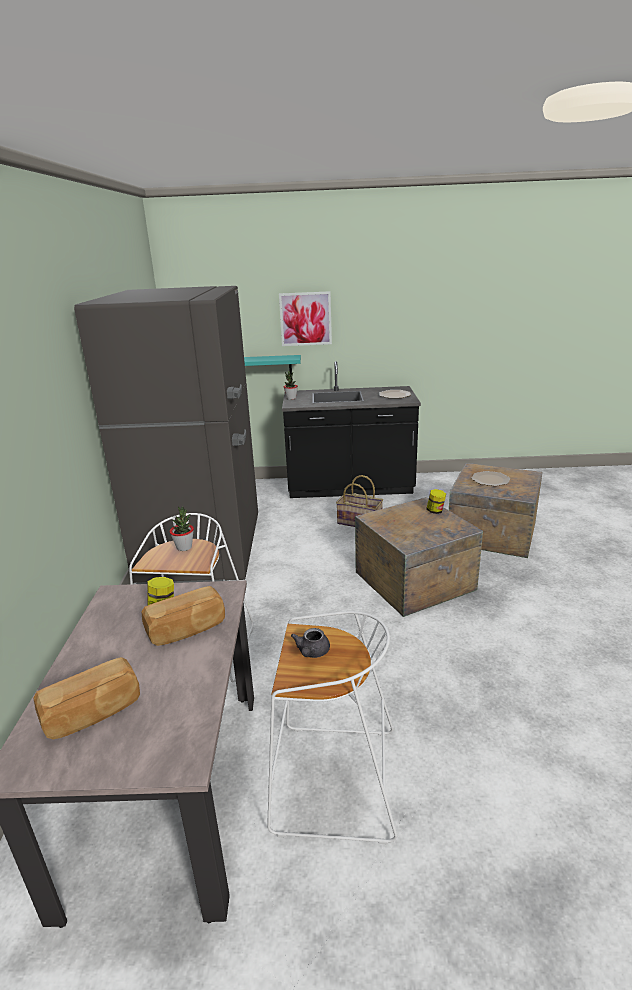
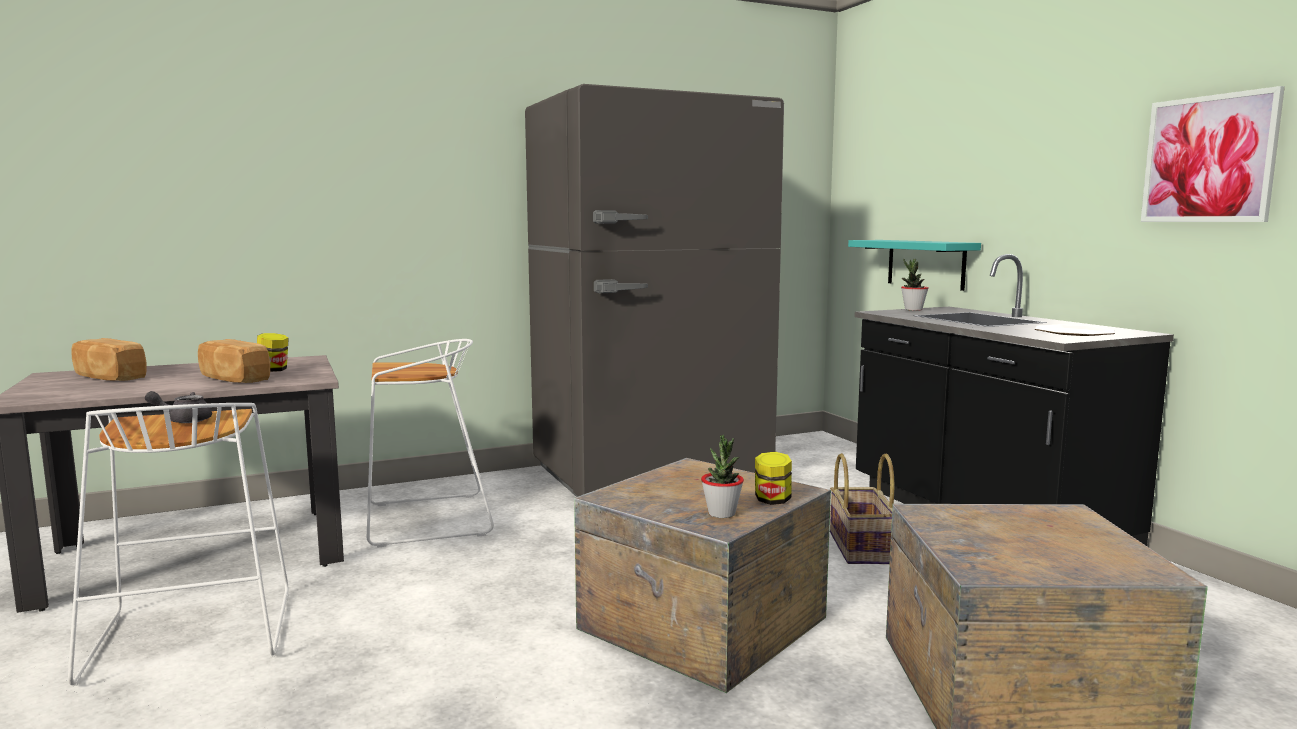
camera: 65 degrees right, 15 degrees down
(184, 547) = (429, 368): potted plant -> potted plant (721, 514)
(305, 319) = (996, 176): picture -> picture (1209, 159)
(491, 479) = (1023, 532): plate -> none

